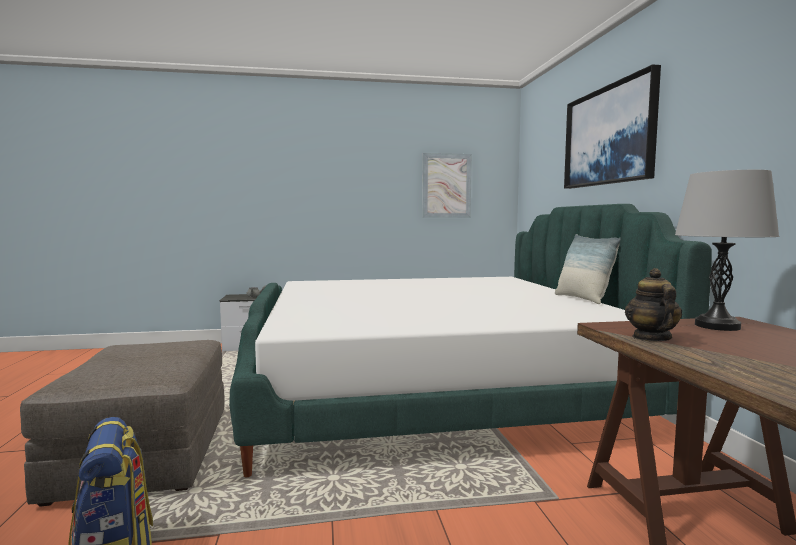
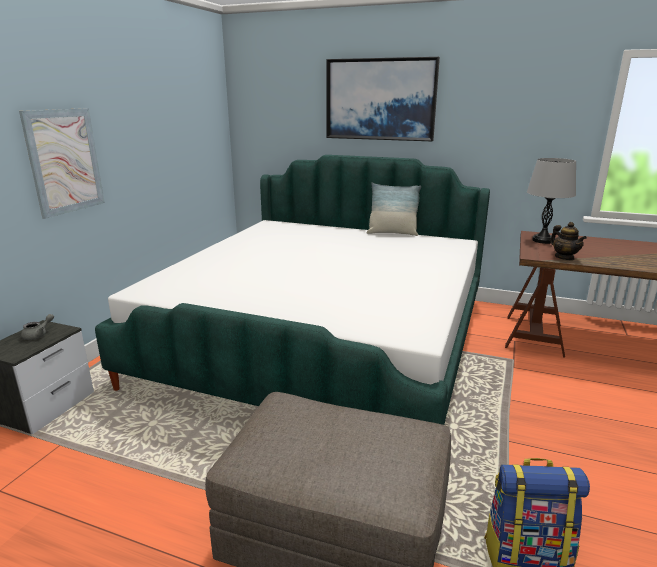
camera: 60 degrees left, 15 degrees up
(446, 186) = (183, 130): picture -> picture (65, 161)
(651, 338) = (564, 257): teapot -> teapot turned 150 degrees counterclockwise

